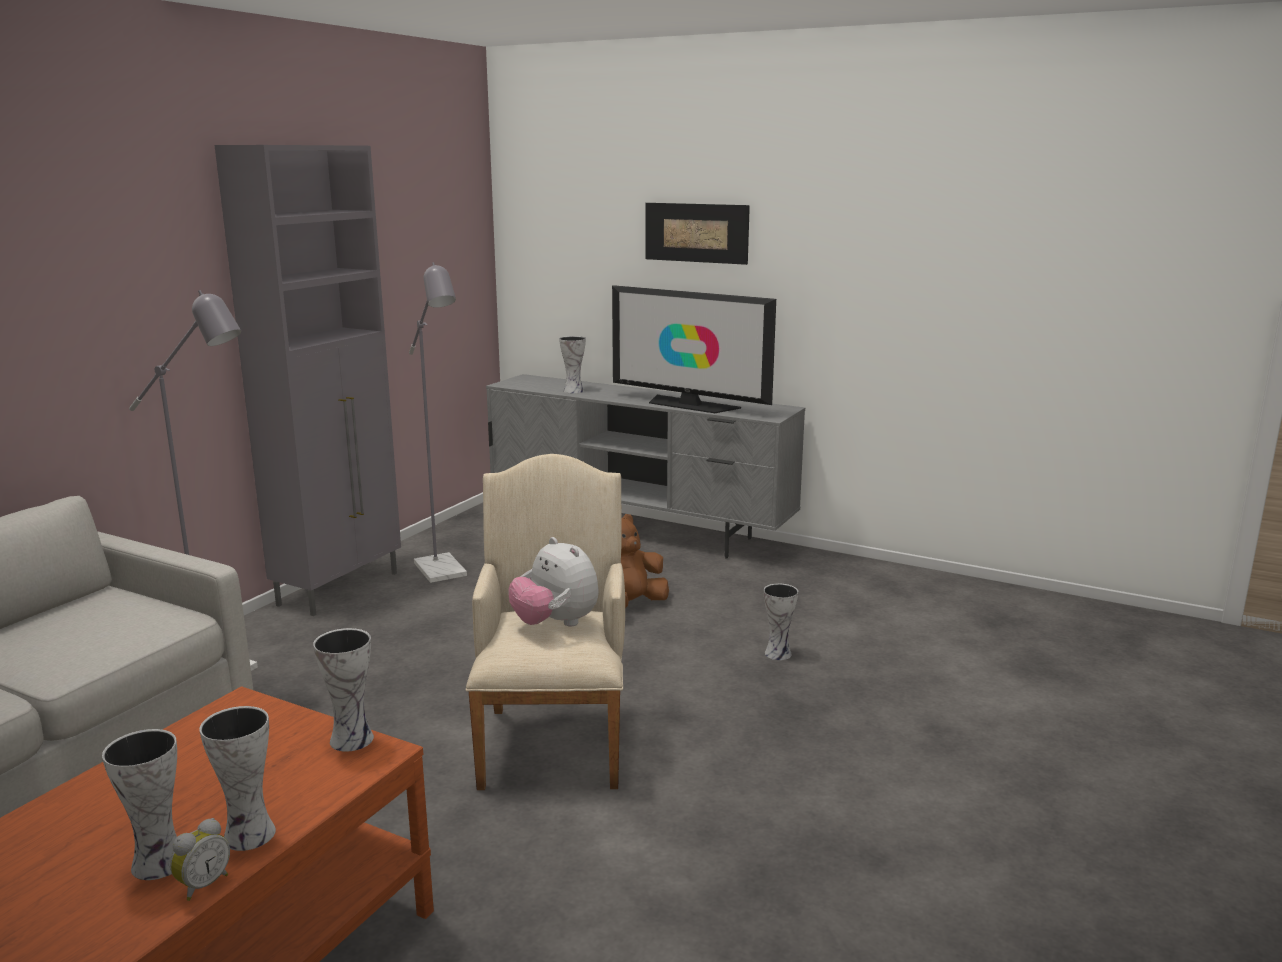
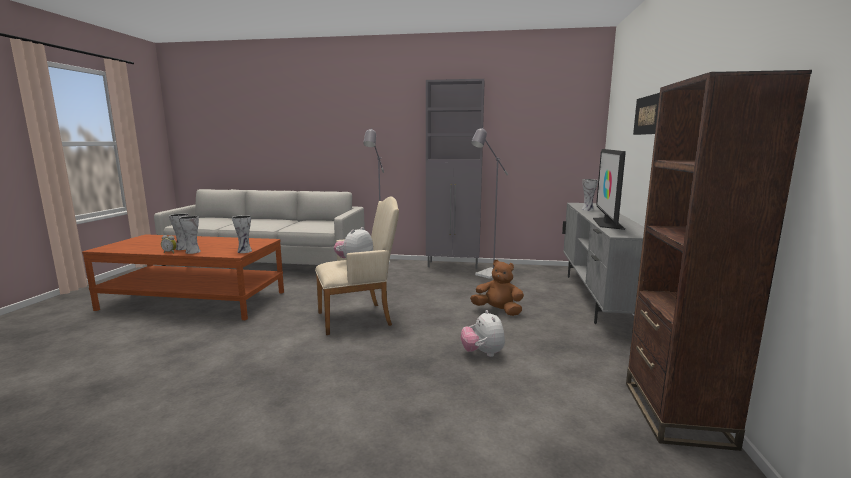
camera: 70 degrees right, 5 degrees down
(779, 653) = (482, 353): vase -> plush toy
(957, 589) = (676, 413): none -> brown bookcase

